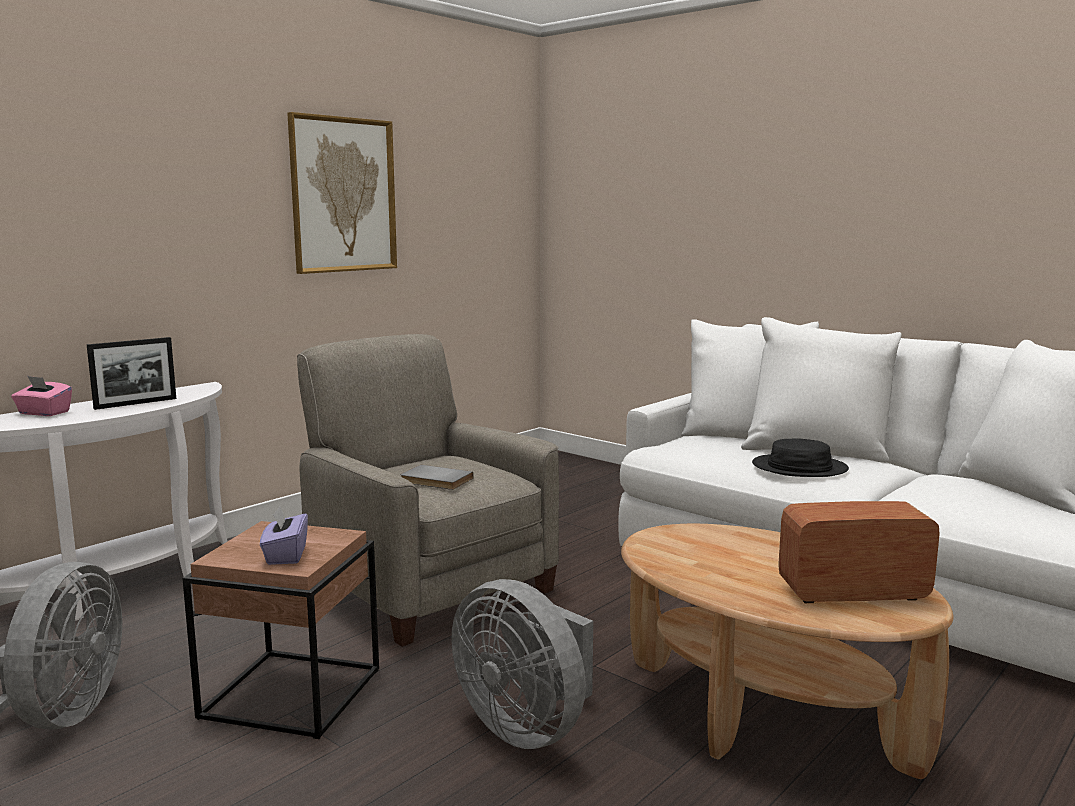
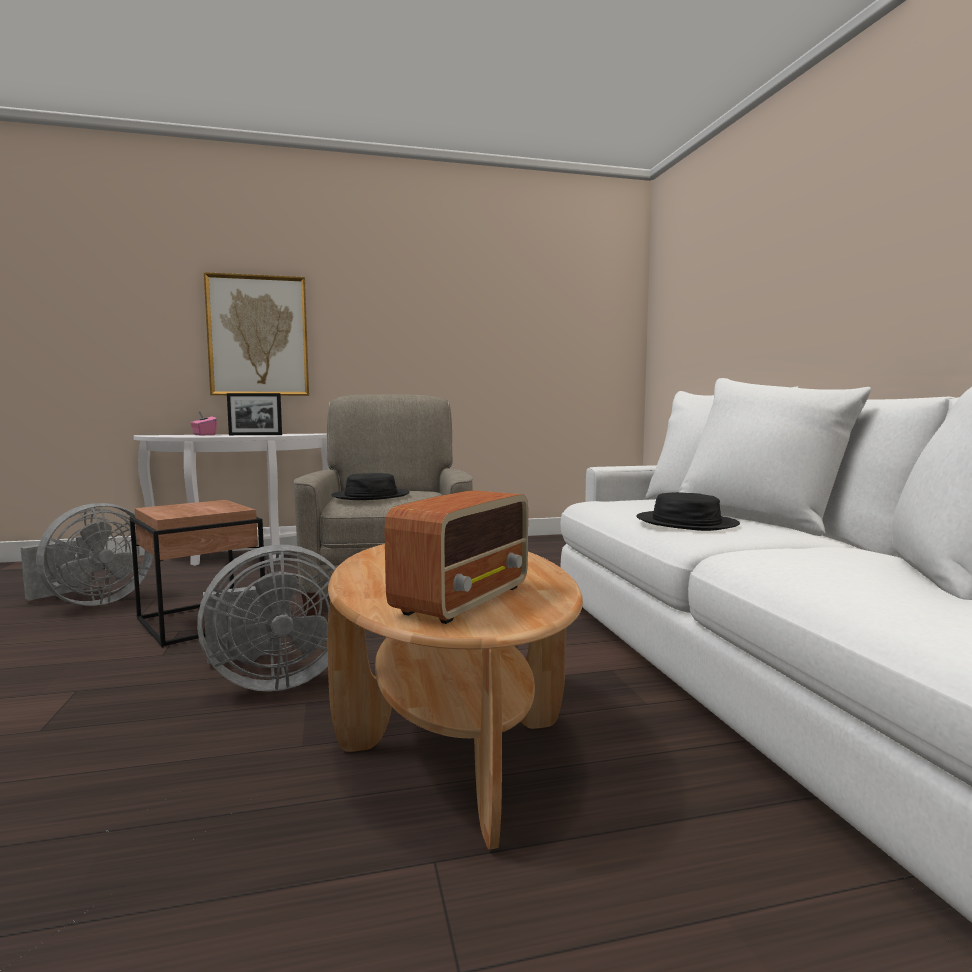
camera: 35 degrees right, 5 degrees down
(285, 555) = (181, 511): purple tissue box -> none
(343, 195) = (445, 308): picture -> picture (258, 336)
(435, 481) = (371, 496): grey book -> black hat
(526, 727) = (273, 681): grey fan -> grey fan turned 105 degrees counterclockwise
(851, 593) = (464, 599): radio -> radio turned 90 degrees clockwise

